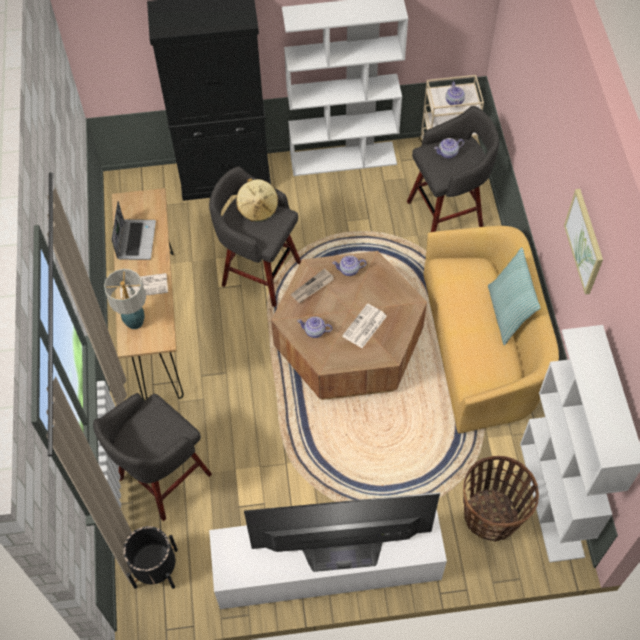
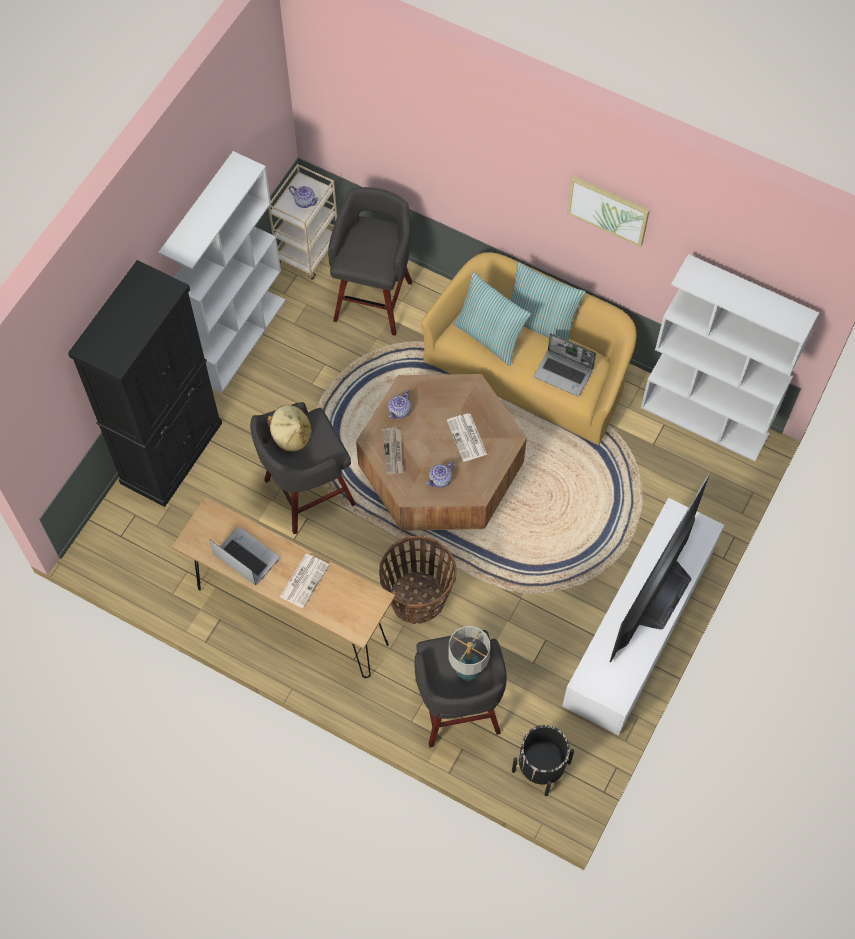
camera: 55 degrees left, 5 degrees up
(135, 321) = (338, 611): table lamp -> table lamp (467, 671)
(448, 153) = (362, 246): teapot -> none
(464, 288) = (489, 337): none -> pillow
(479, 357) = (564, 373): none -> laptop
(491, 516) = (686, 474): basket -> basket (417, 598)

